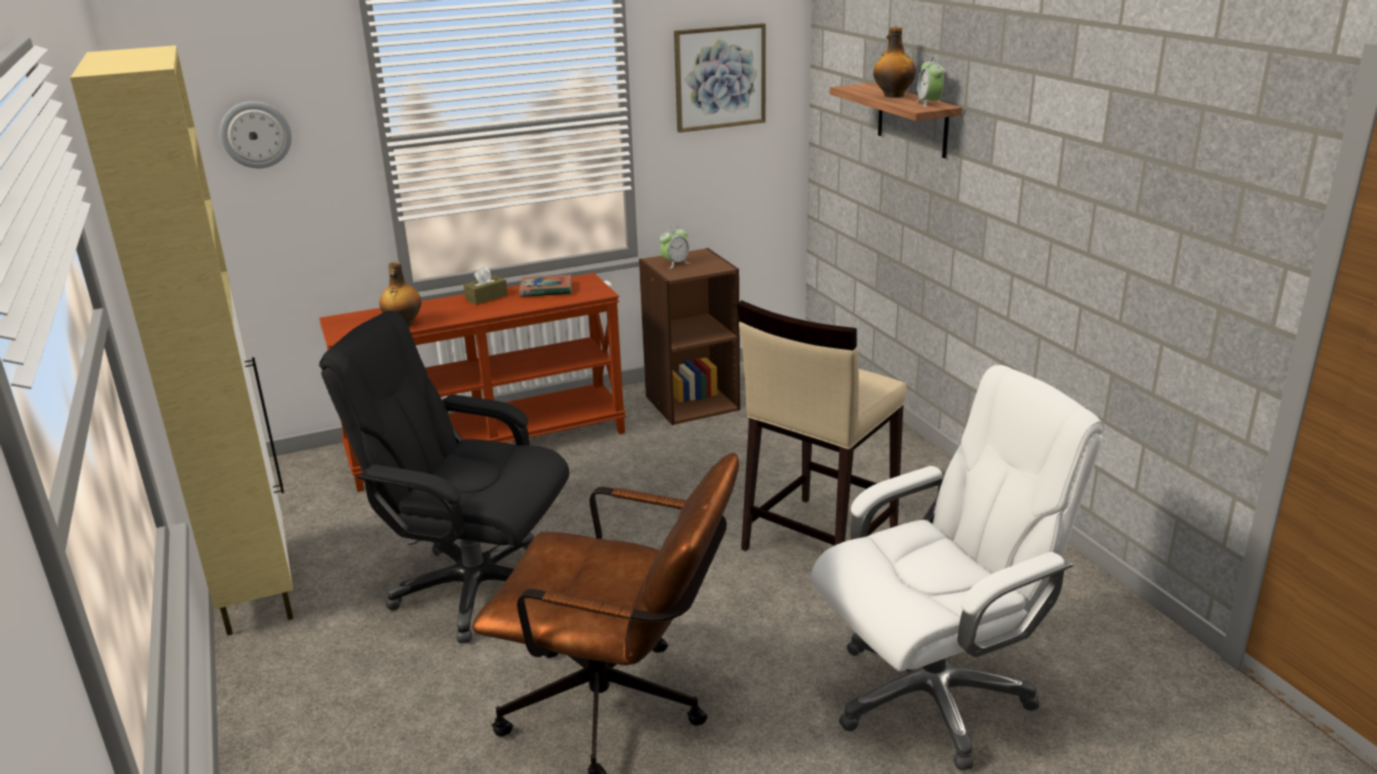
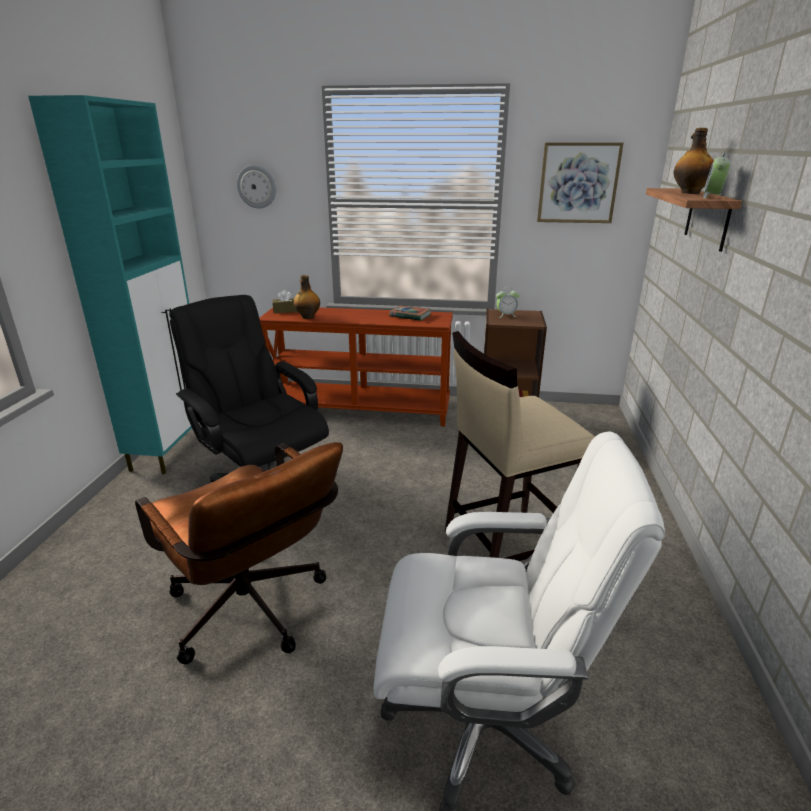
camera: 30 degrees right, 0 degrees up
(257, 585) = (171, 449): beige cabinet -> turquoise cabinet
(486, 297) = (371, 313): brown tissue box -> brown tissue box (286, 311)

